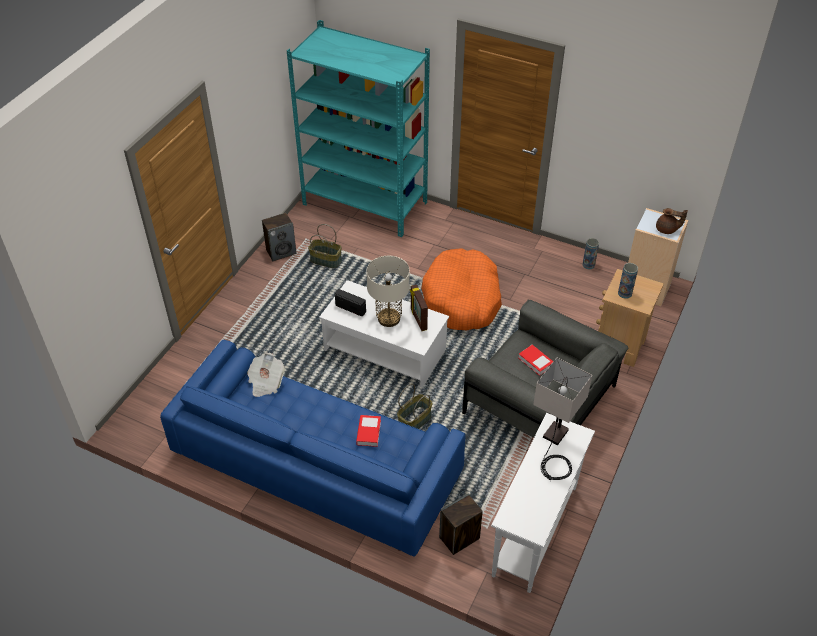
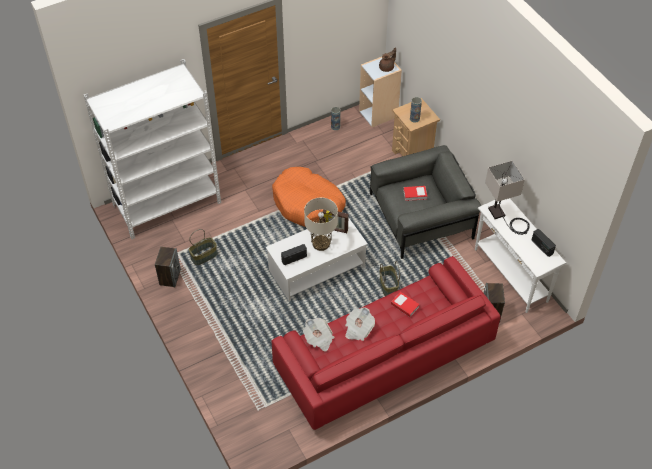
camera: 55 degrees left, 5 degrees up
(304, 408) = (358, 329): none -> newspaper
(317, 466) = (383, 356): blue sofa -> red sofa
(365, 203) = (167, 203): turquoise bookcase -> white bookcase
(544, 507) = (542, 247): none -> radio

